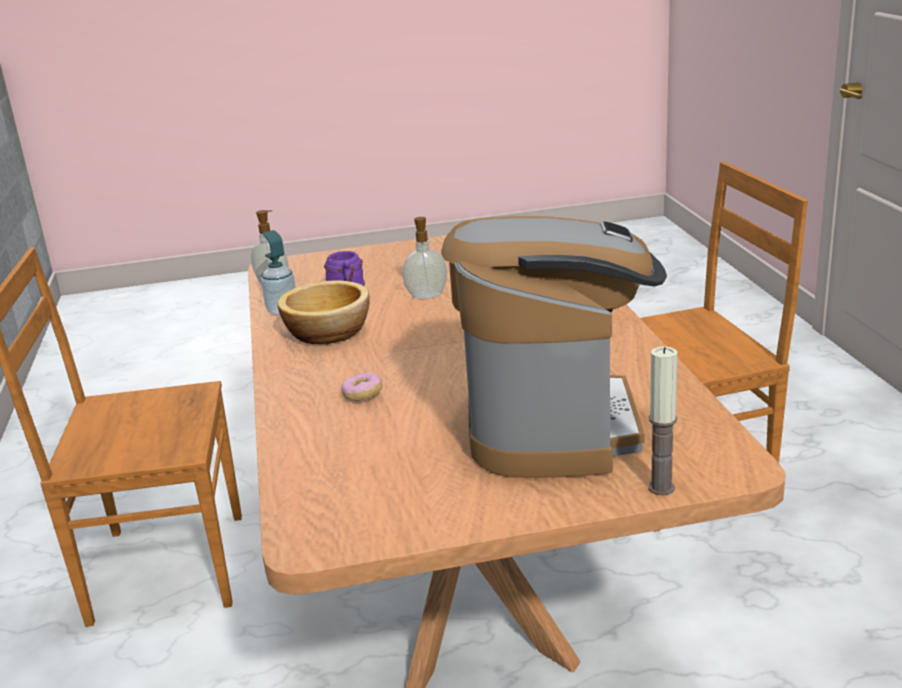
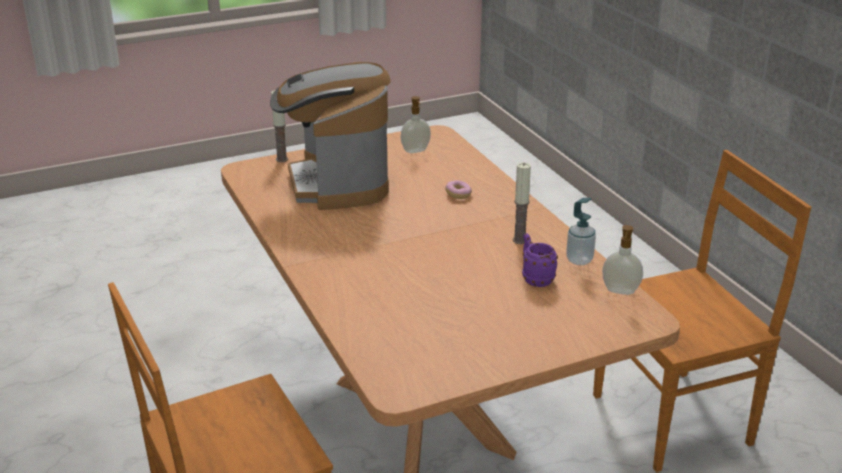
camera: 165 degrees right, 5 degrees up
(329, 332) = (519, 240): bowl -> candle
(426, 295) = (465, 282): soap dispenser -> soap dispenser (416, 151)

